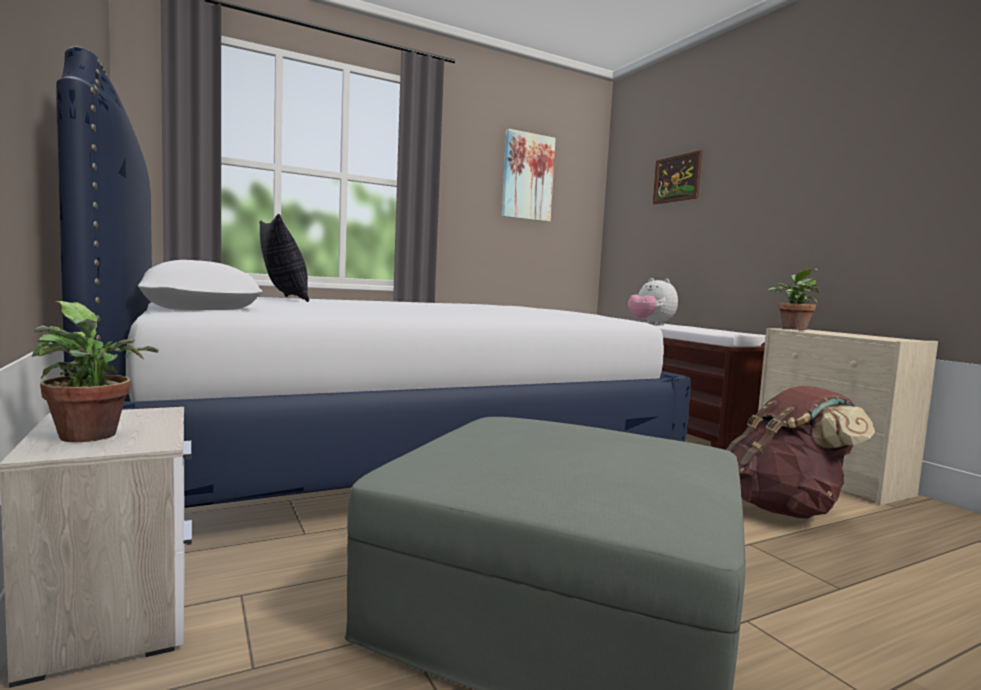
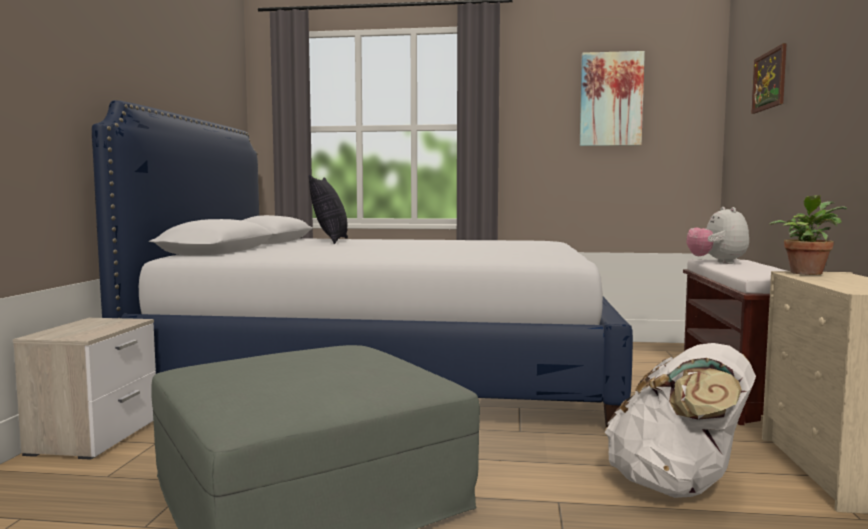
camera: 35 degrees right, 0 degrees up
(91, 437) = (71, 331): potted plant -> none
(783, 509) = (677, 486): brown backpack -> white backpack

